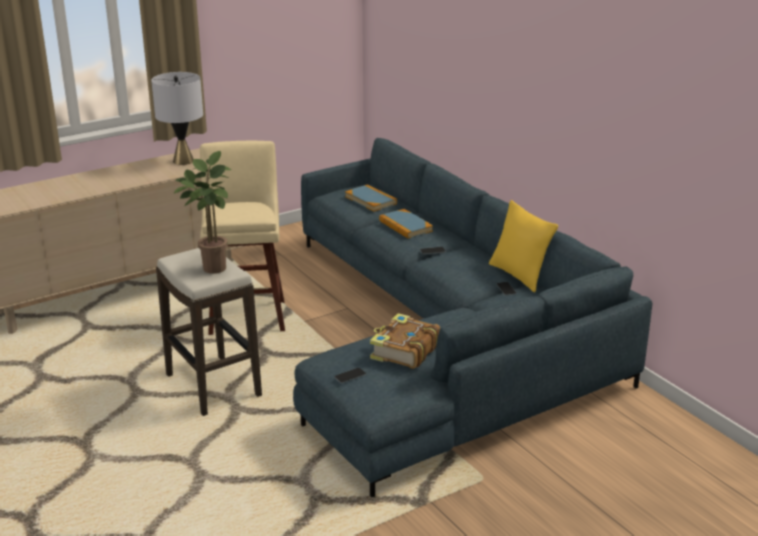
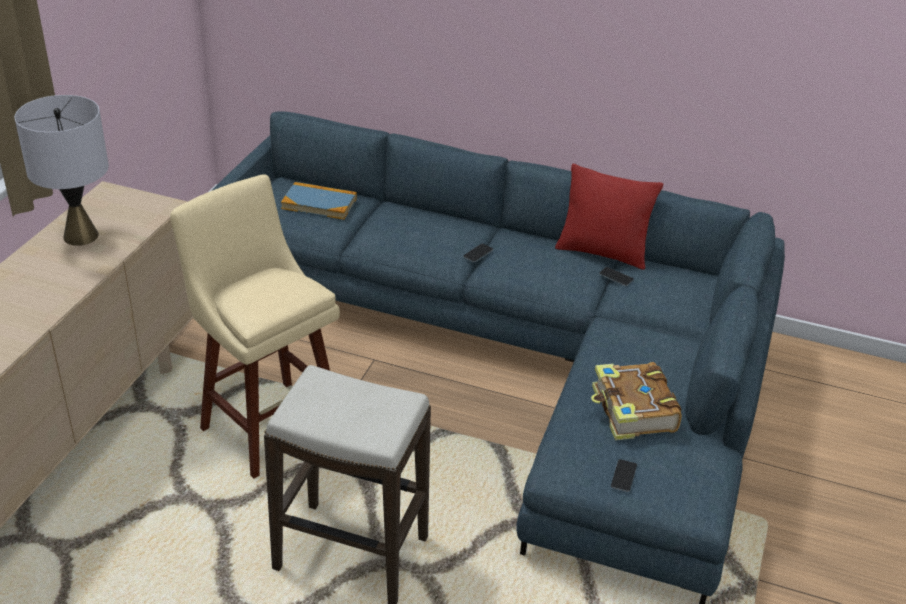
camera: 40 degrees left, 10 degrees up
(212, 267) = (363, 403): potted plant -> none
(405, 226) = (408, 228): book -> none
(519, 275) = (602, 252): yellow pillow -> red pillow

